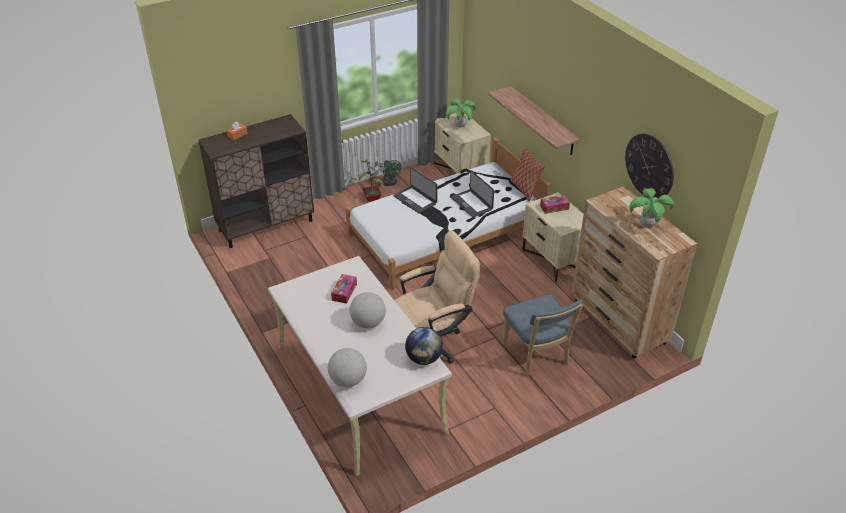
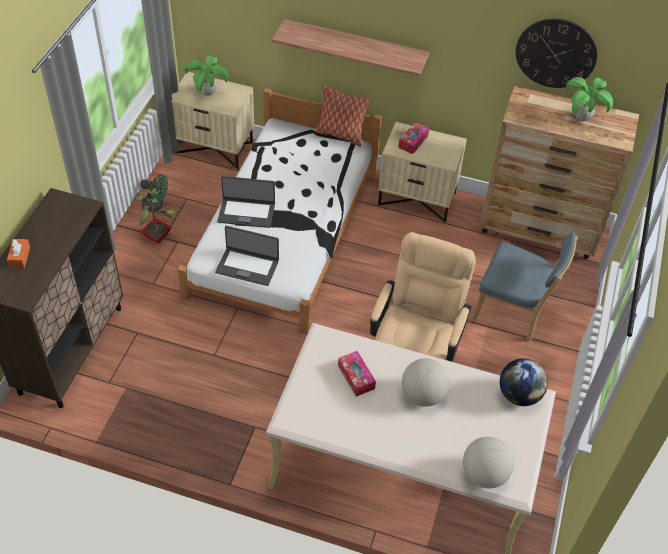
camera: 45 degrees left, 10 degrees up
(472, 203) = (311, 182): laptop -> laptop (247, 266)

